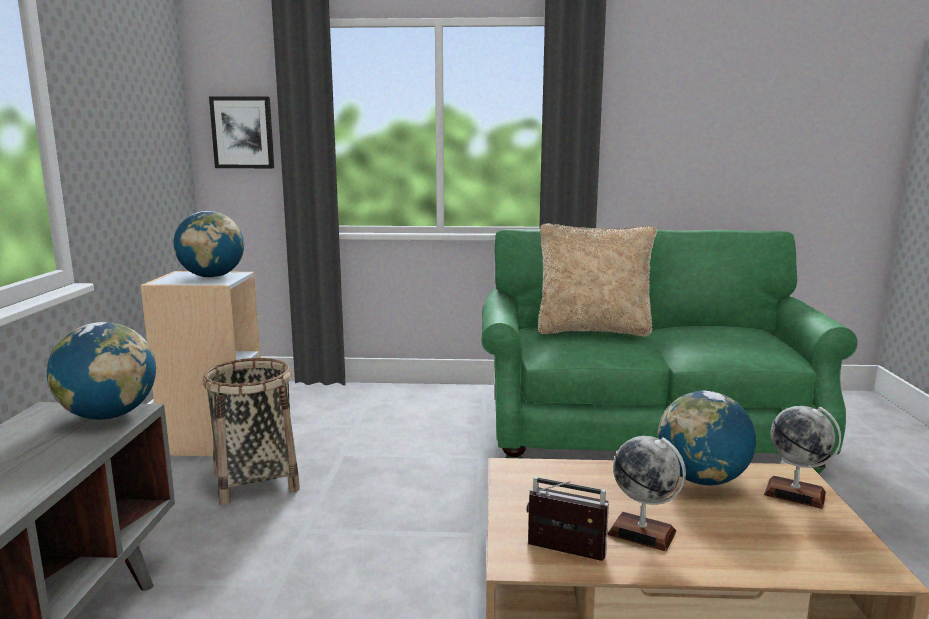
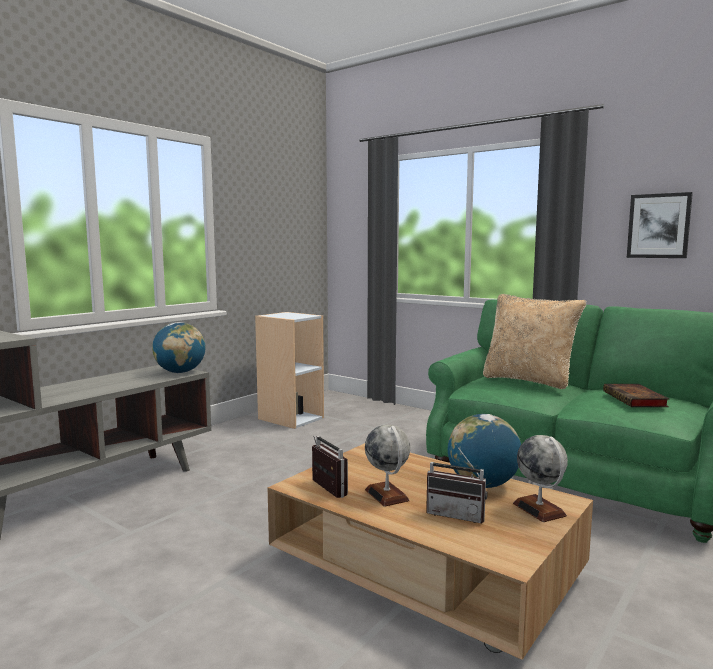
camera: 35 degrees right, 5 degrees down
(212, 277) = (295, 315): globe -> none
(243, 132) = (353, 230): picture -> picture (658, 226)
(256, 481) = (286, 441): basket -> none
(726, 336) = (635, 400): none -> book
(746, 530) = (457, 514): none -> radio

